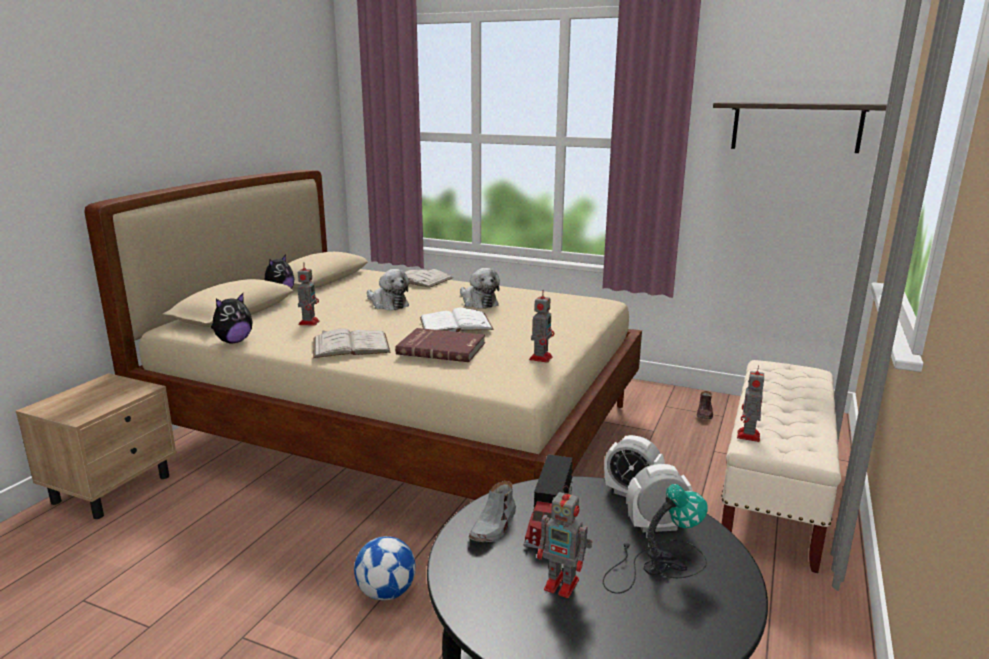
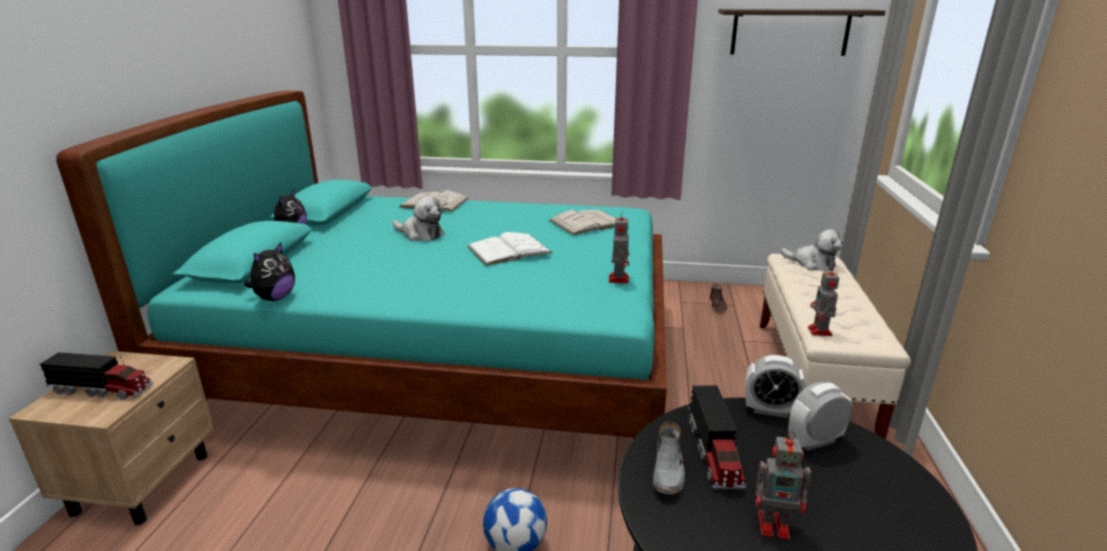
camera: 15 degrees left, 5 degrees up
(88, 400) = (103, 389): none -> toy truck
(309, 322) = (348, 264): toy robot -> none
(351, 345) = (415, 287): white book -> white book (587, 223)
(402, 429) = (445, 360): beige bed -> turquoise bed
(442, 348) = (516, 280): red book -> none
(478, 302) = (513, 223): plush toy -> plush toy (812, 264)
(655, 564) = (840, 484): table lamp -> none

